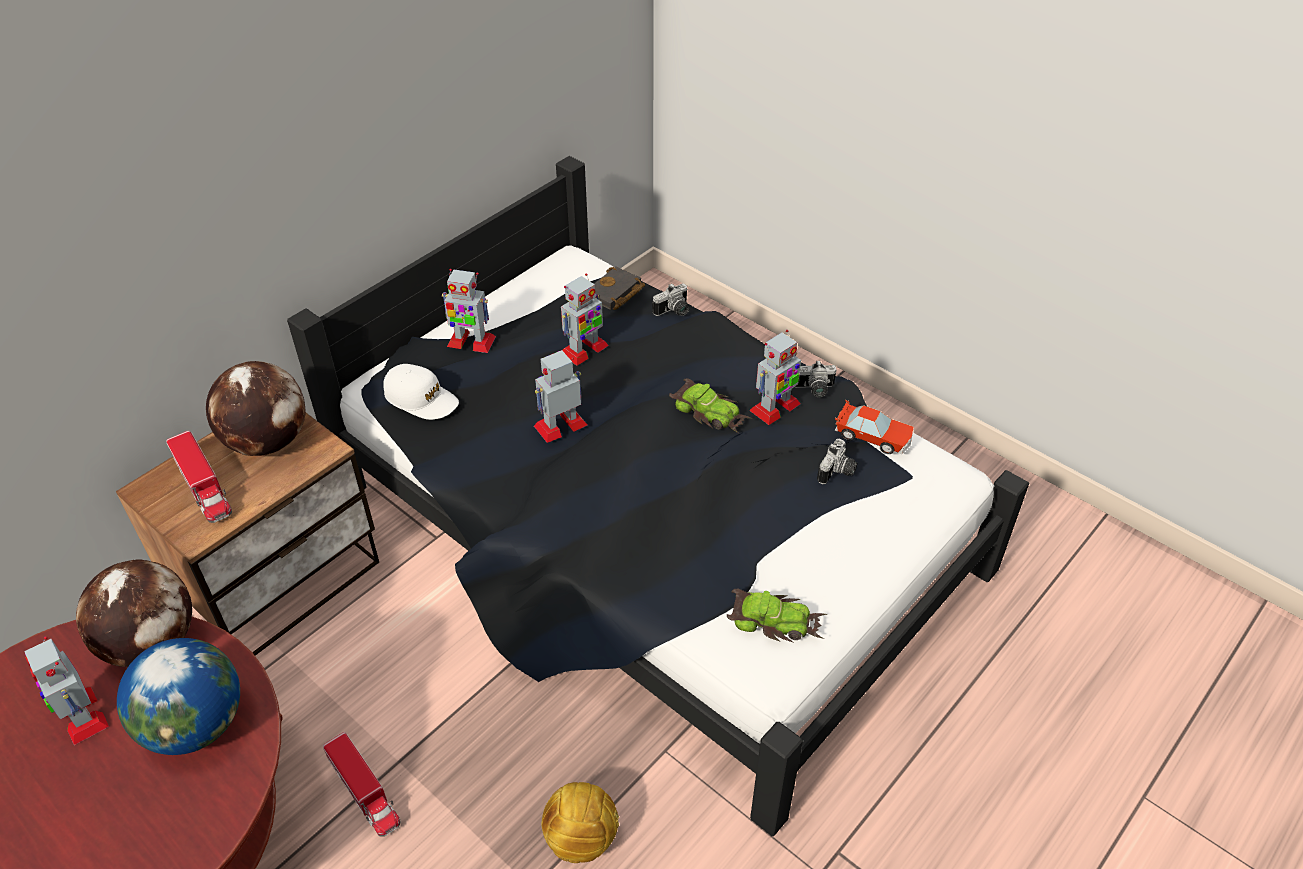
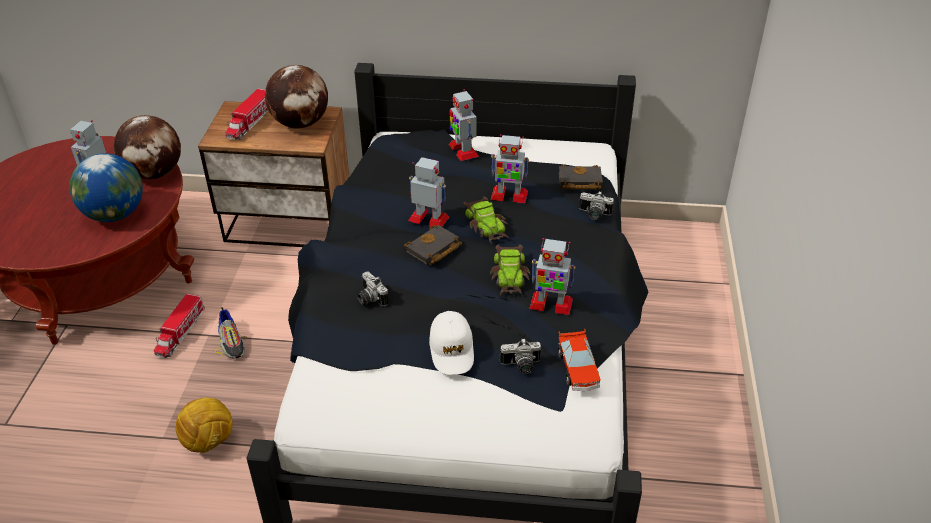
camera: 55 degrees right, 5 degrees down
(421, 399) = (395, 158): white cap -> white cap (452, 349)
(434, 741) = (231, 341): none -> shoe
(618, 446) = (433, 250): none -> black book
(775, 620) = (349, 394): toy car -> toy car (487, 225)
(814, 390) = (593, 316): camera -> camera (369, 299)

